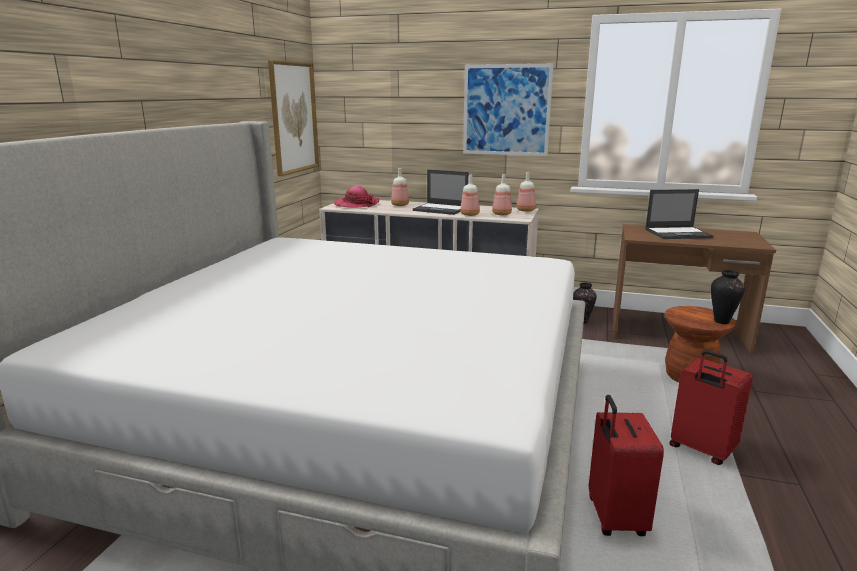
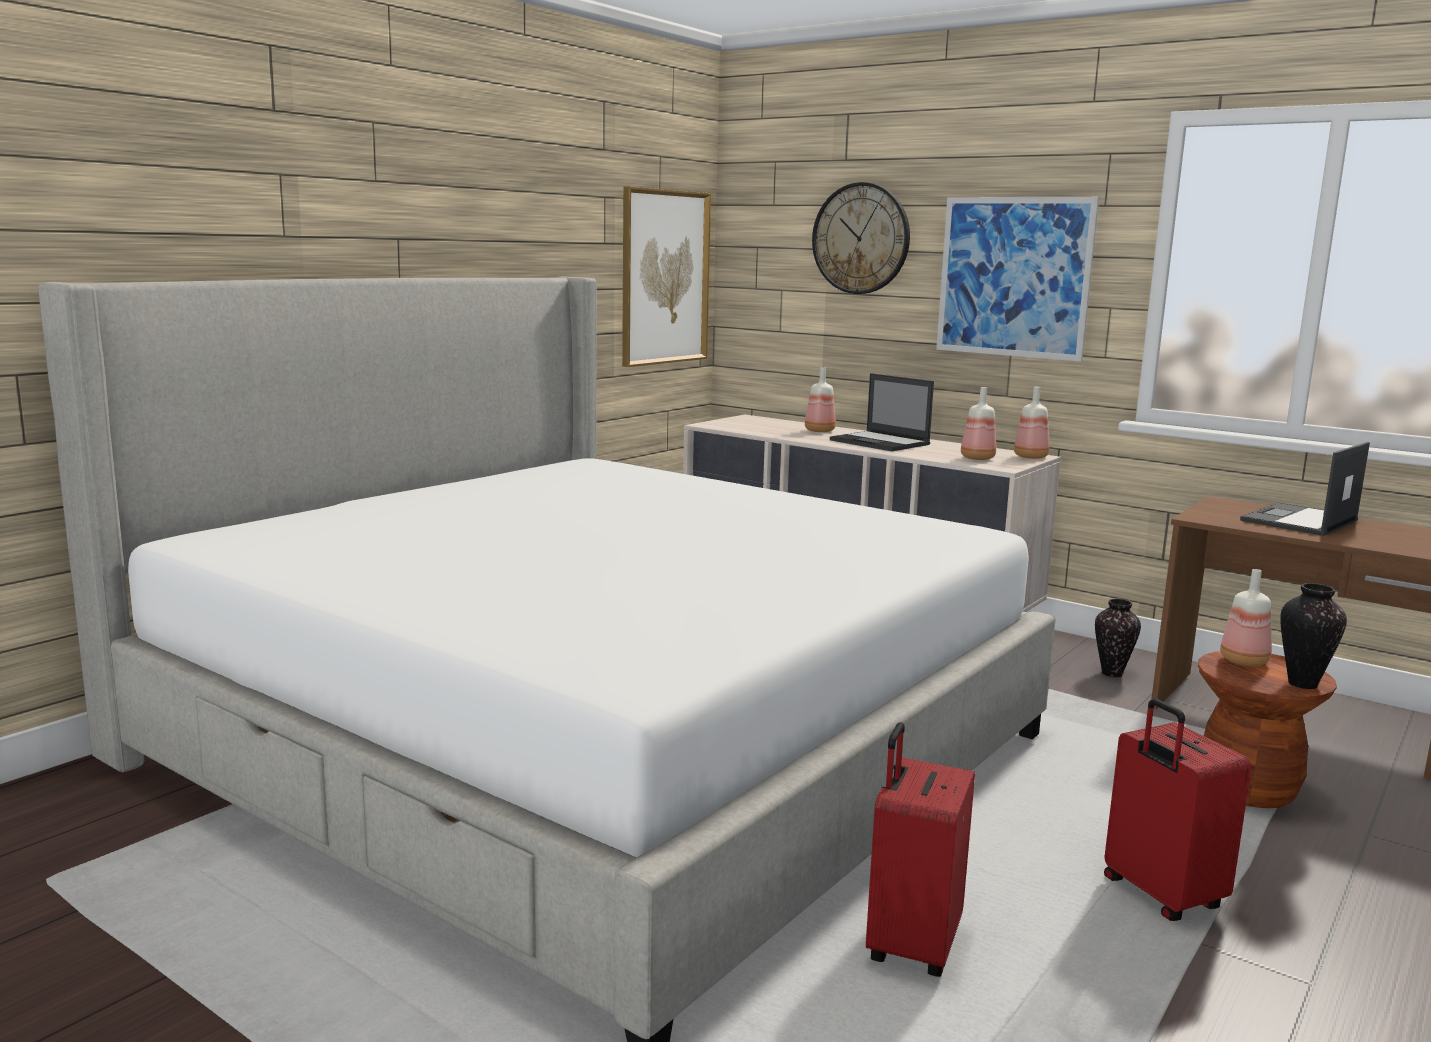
camera: 20 degrees right, 5 degrees down
(356, 204) = (750, 424): hat -> none
(412, 90) = (861, 238): none -> wall clock
(470, 214) = (920, 454): bottle -> bottle (1244, 661)
(678, 233) = (1299, 521): laptop -> laptop turned 120 degrees clockwise

